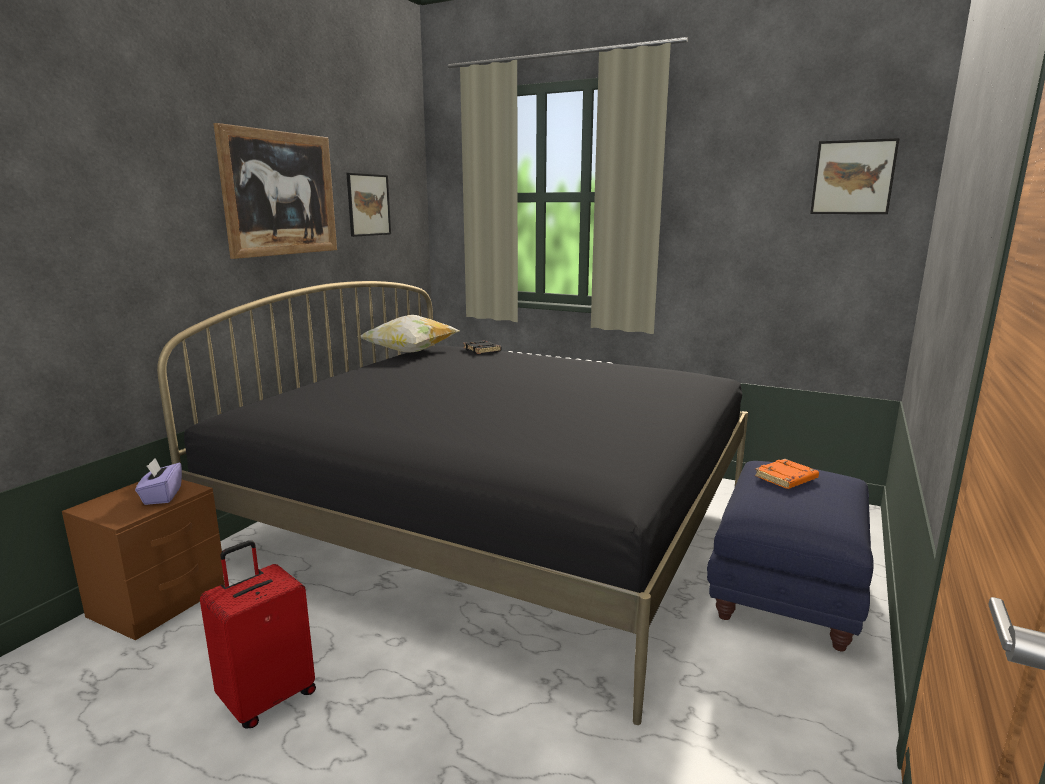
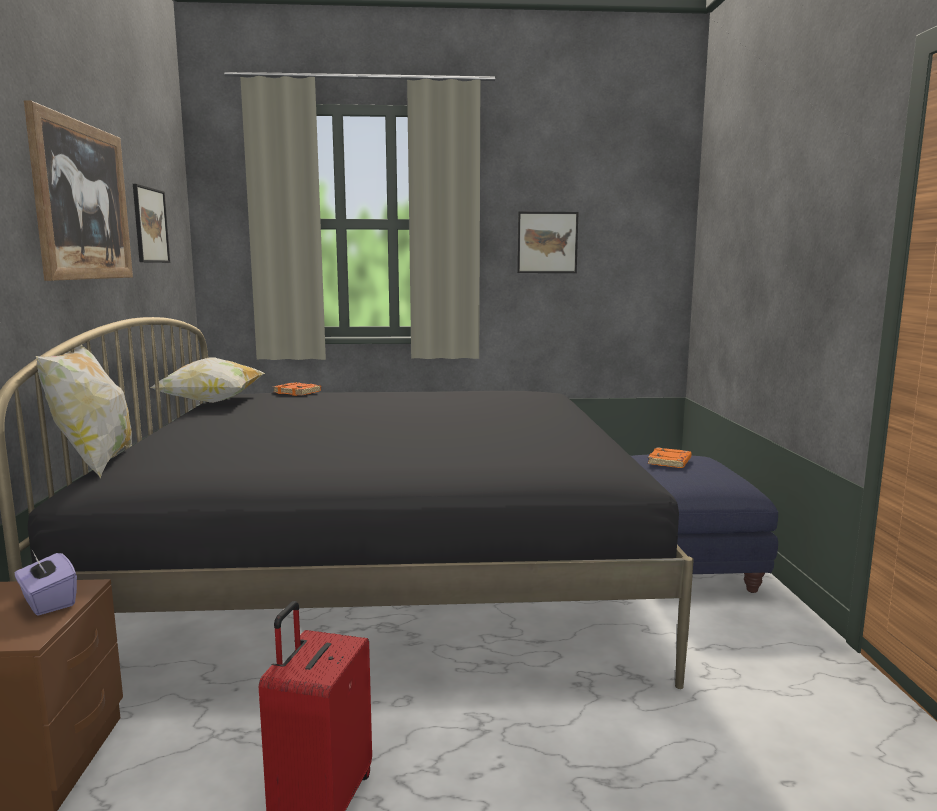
camera: 30 degrees left, 5 degrees down
(259, 396) = (95, 462): none -> pillow
(483, 350) = (298, 392): black book -> orange book
(853, 177) = (636, 210): picture -> picture (547, 242)

